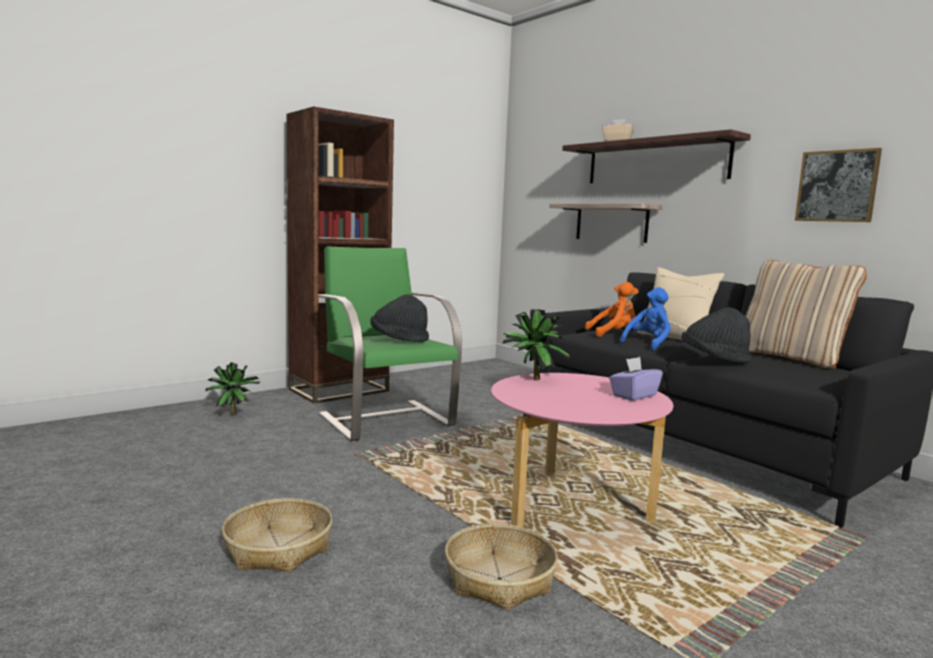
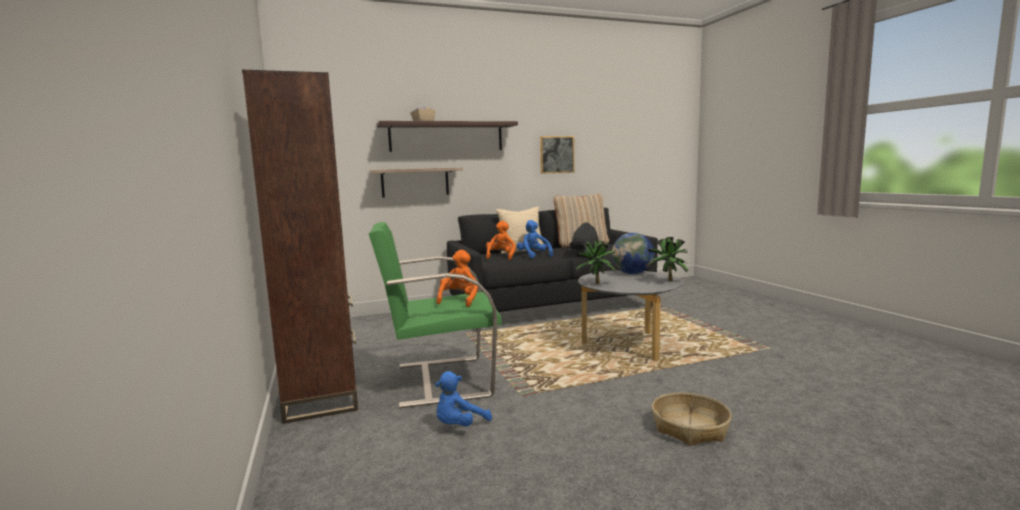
camera: 70 degrees left, 0 degrees up
(232, 414) = (354, 458): potted plant -> potted plant (667, 281)
(285, 437) = (459, 426): none -> blue plush toy
(399, 340) = (459, 300): black hat -> orange plush toy
(500, 579) = (713, 371): basket -> none
(571, 506) = (628, 345): pink coffee table -> grey coffee table
(633, 395) = (632, 273): purple tissue box -> globe

